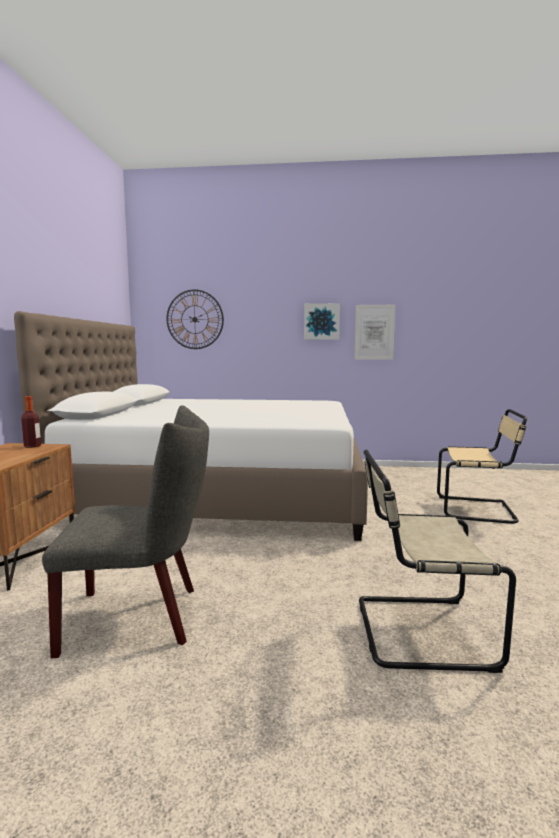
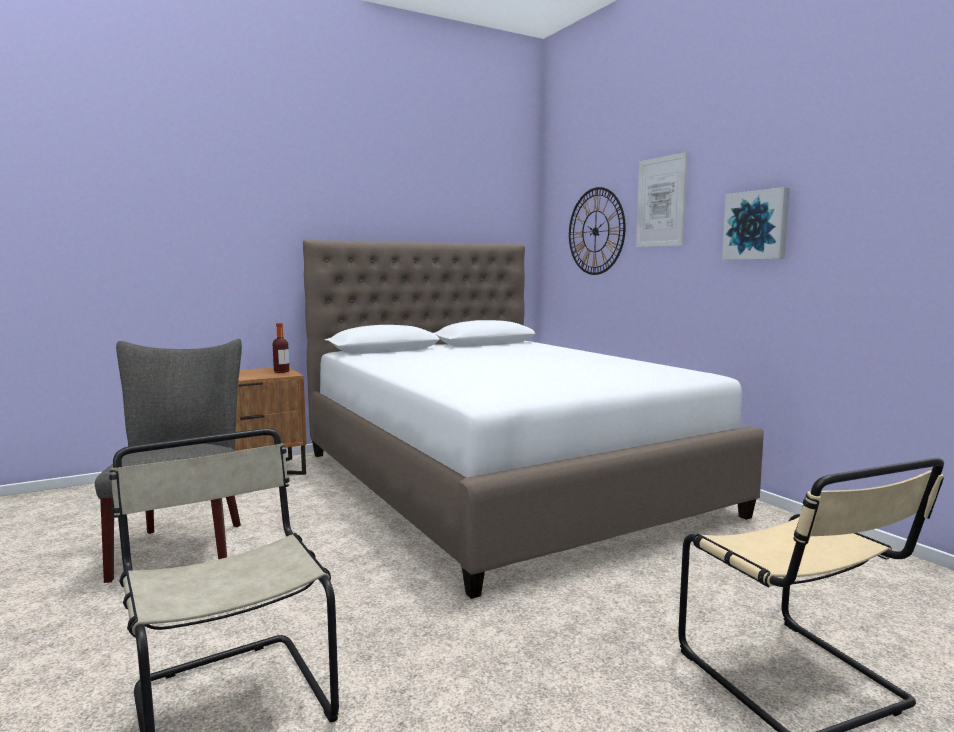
camera: 55 degrees right, 0 degrees up
(141, 617) = (184, 546): grey chair -> grey chair turned 150 degrees counterclockwise
(374, 332) = (854, 242): picture -> picture (661, 202)

